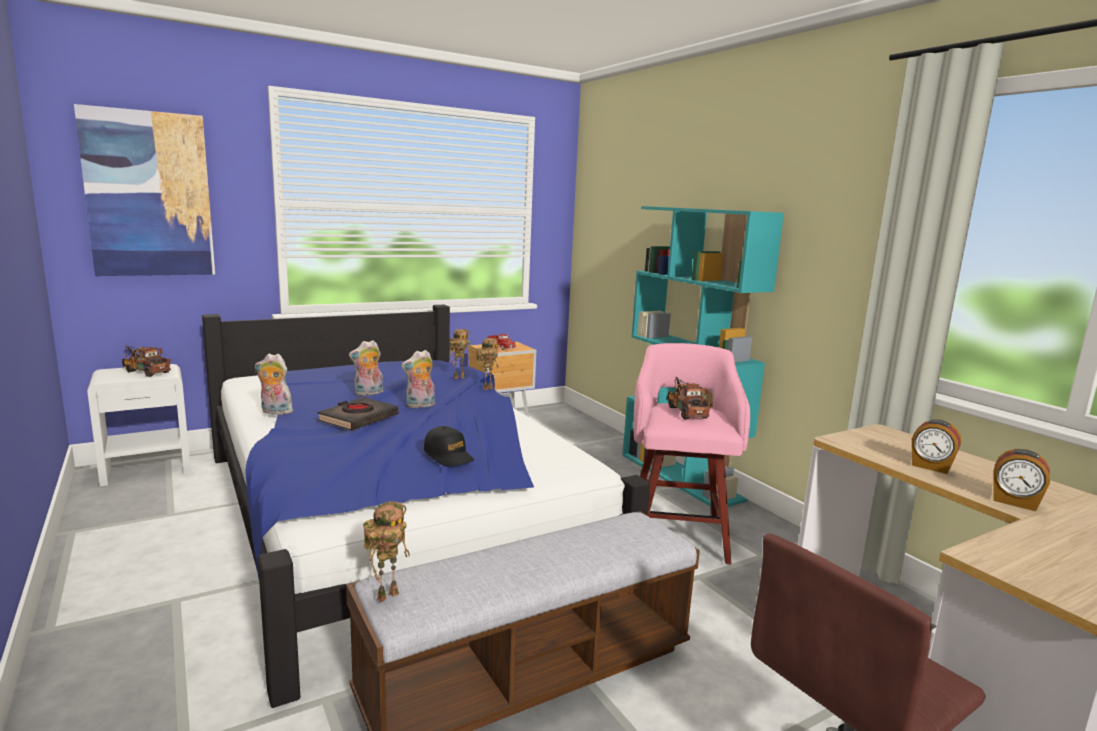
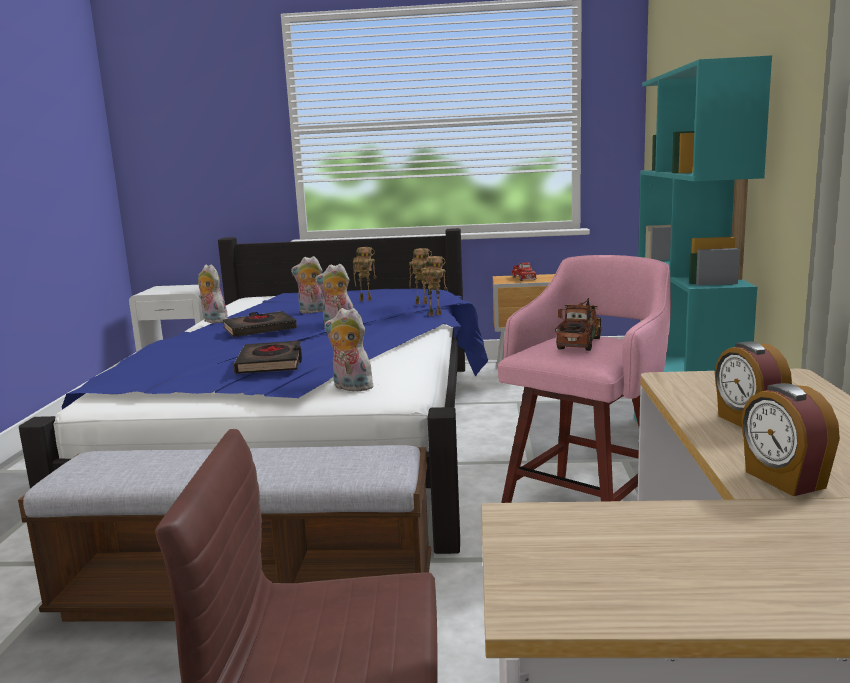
camera: 35 degrees right, 0 degrees up
(145, 371) = (180, 288): toy truck -> none
(149, 195) = (188, 131): picture -> none
(387, 594) = (75, 463): toy robot -> toy robot (366, 300)
(448, 455) = (271, 363): black cap -> black book
(545, 470) = (350, 388): none -> plush toy

